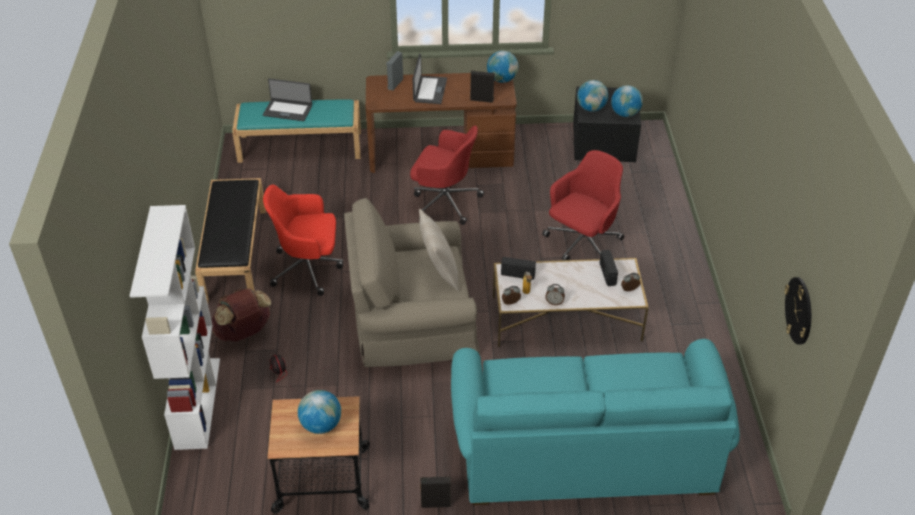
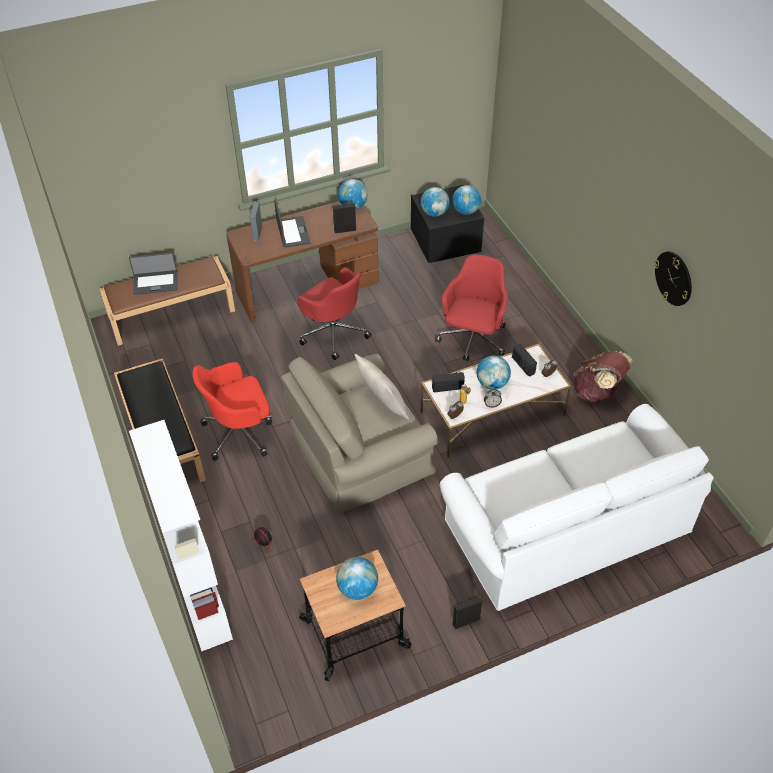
camera: 20 degrees left, 5 degrees up
(243, 332) = (210, 514): brown backpack -> brown backpack (597, 392)
(301, 146) = (172, 313): turquoise bench -> brown bench
(444, 201) = (333, 332): red office chair -> red office chair turned 45 degrees clockwise
(565, 283) = (492, 384): none -> globe
(585, 449) = (566, 529): turquoise sofa -> white sofa
(799, 310) = (739, 363): wall clock -> wall clock (673, 278)

